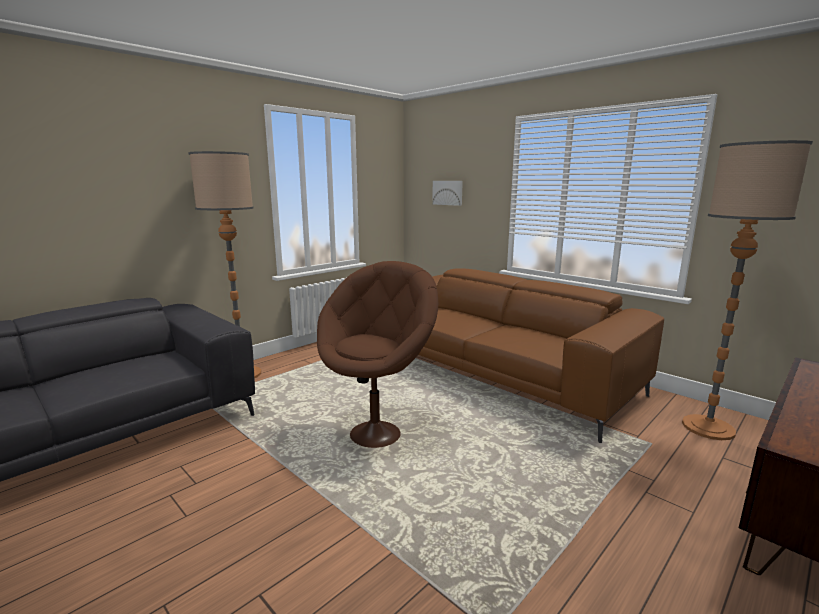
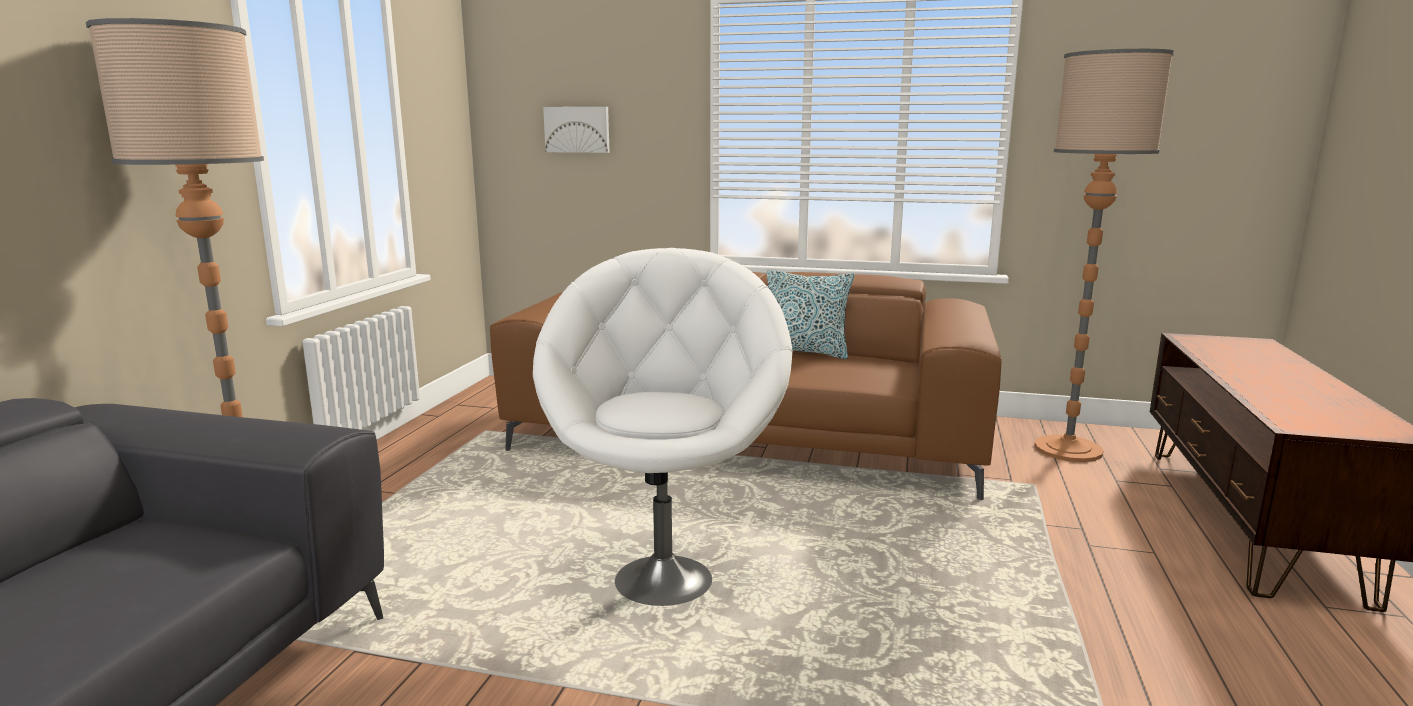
camera: 30 degrees left, 0 degrees up
(376, 433) = (665, 579): brown armchair -> white armchair
(529, 329) = (805, 352): none -> pillow

